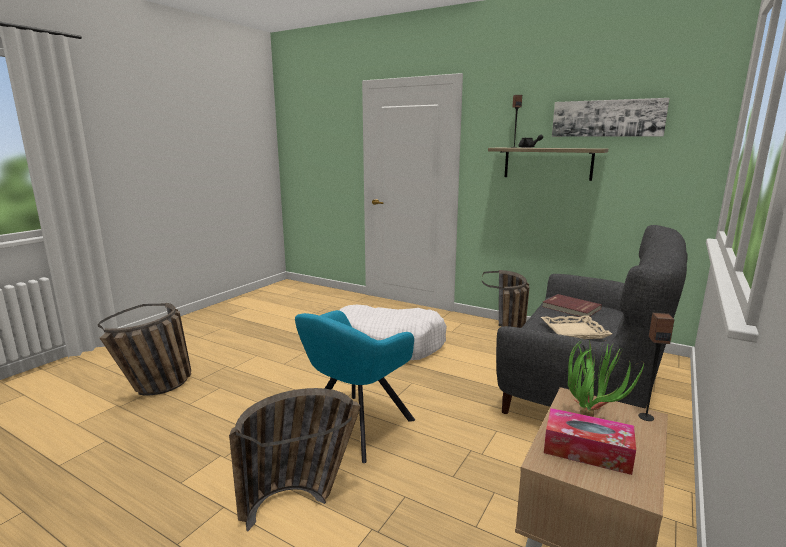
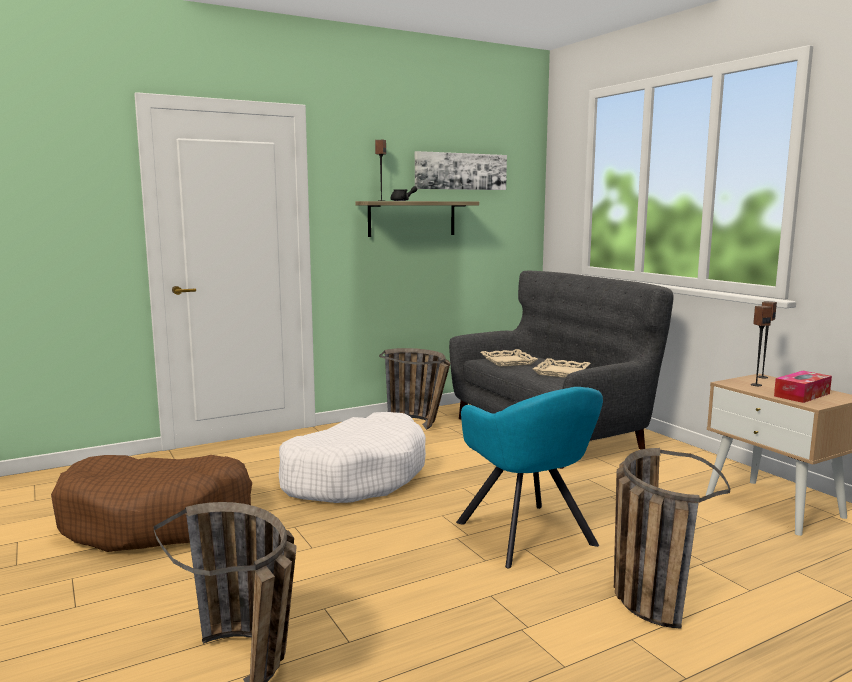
camera: 60 degrees left, 5 degrees down
(286, 322) = (157, 520): none -> brown dog bed
(570, 308) = (508, 361): red book -> beige tray
(591, 415) = (756, 385): potted plant -> speaker

